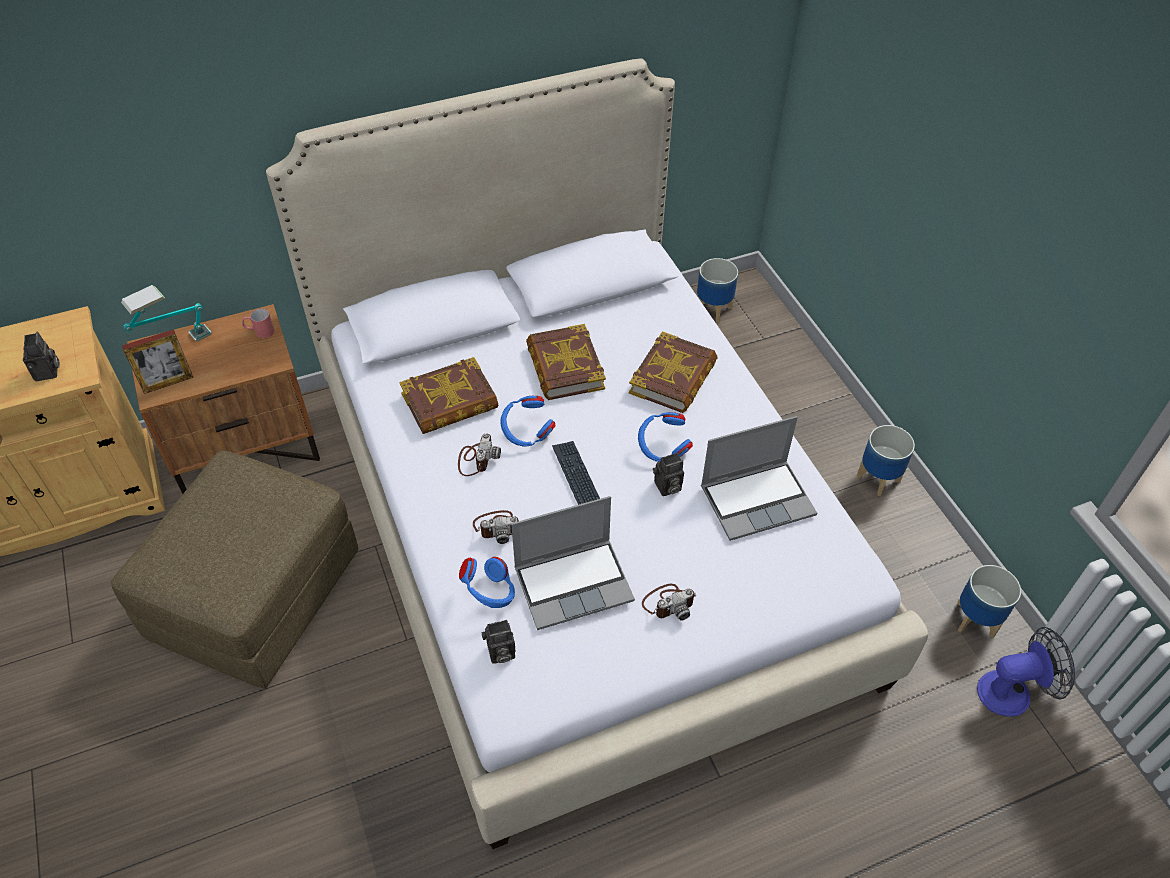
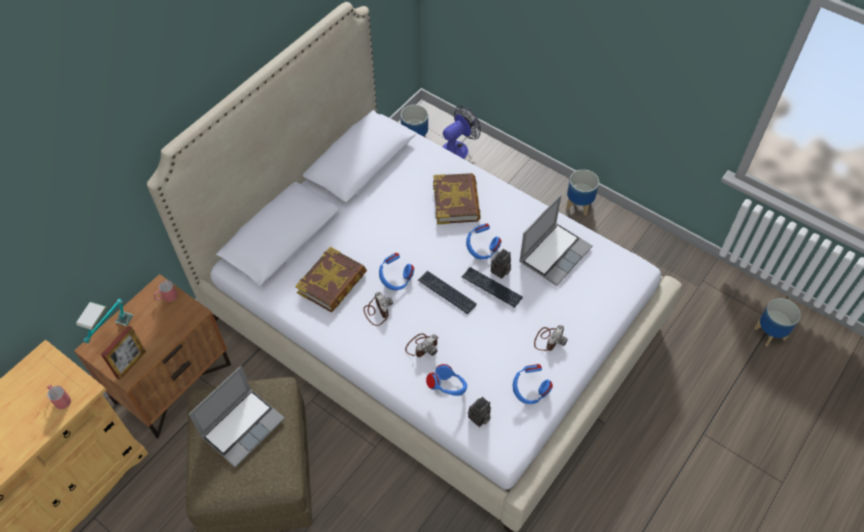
camera: 30 degrees left, 5 degrees up
(48, 373) = (60, 399): camera -> red mug
(564, 367) = (386, 226): book -> none
(574, 583) = (491, 356): laptop -> laptop (243, 426)
(593, 654) = (529, 391): none -> blue headphones
(640, 501) = (491, 287): none -> keyboard
(976, 620) = (678, 262): planter -> planter (770, 333)
(1013, 691) = (719, 293): fan -> fan (458, 148)

